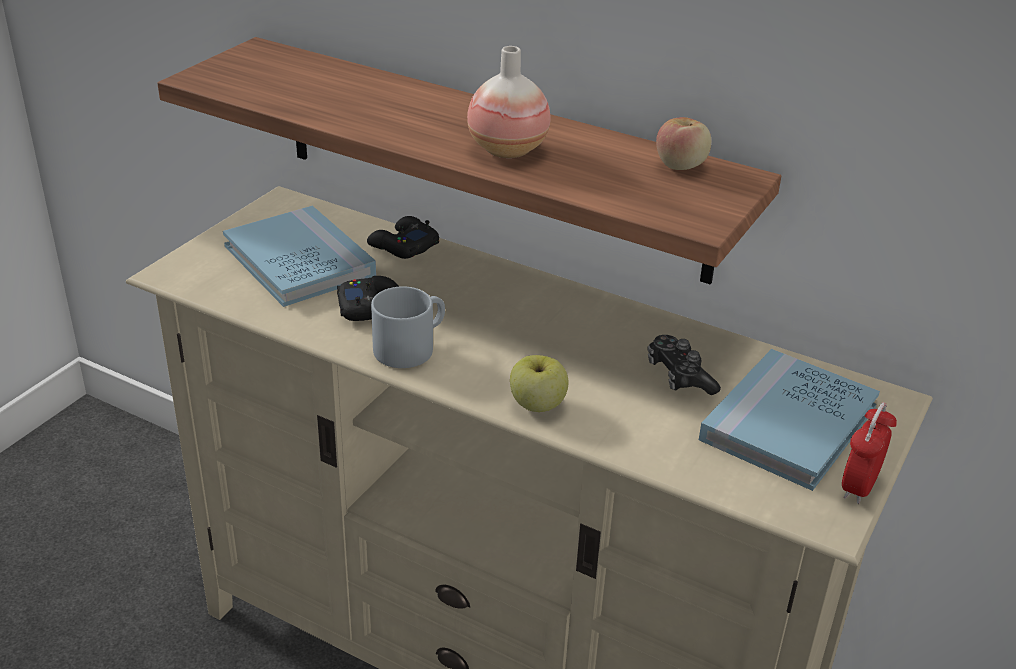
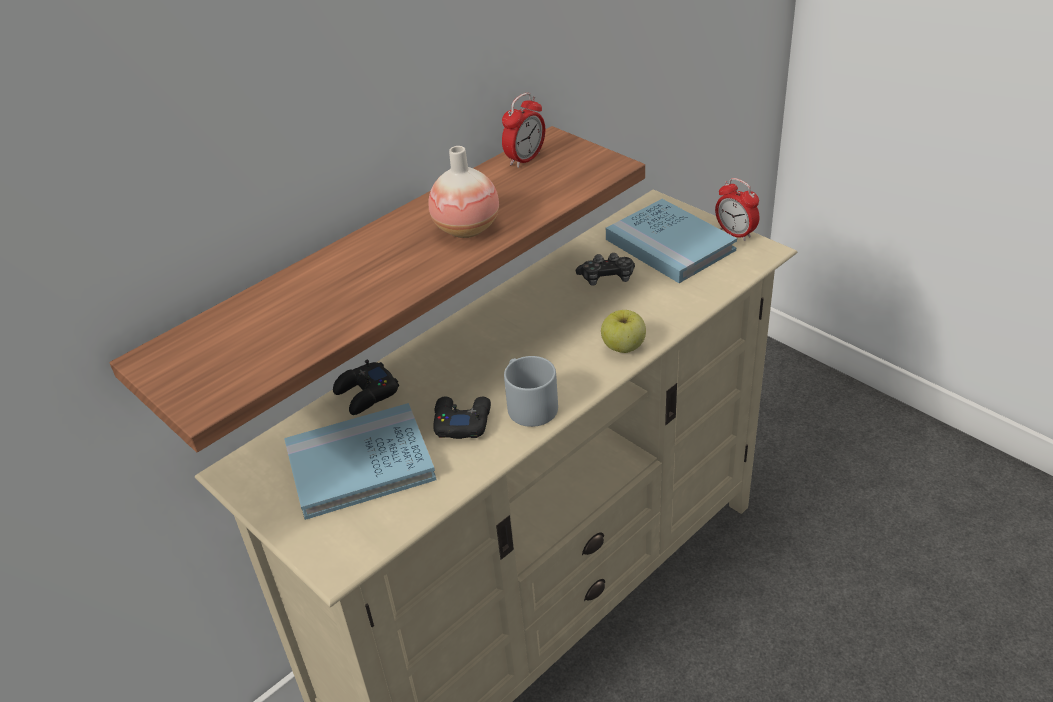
camera: 70 degrees left, 5 degrees up
(681, 165) = (525, 159): apple -> alarm clock

